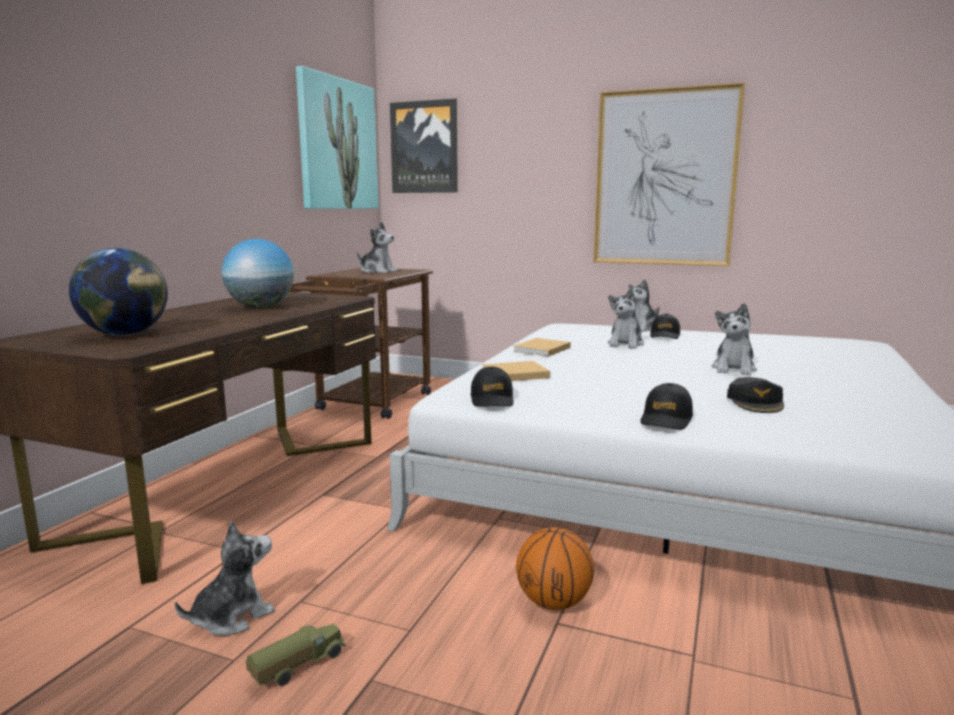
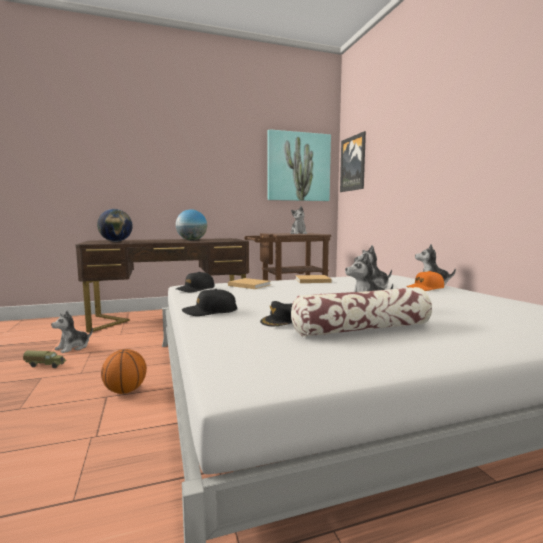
camera: 50 degrees right, 5 degrees down
(232, 617) = (73, 347): plush toy -> plush toy turned 120 degrees clockwise
(664, 178) = (468, 163): picture -> none
(665, 335) = (425, 288): black cap -> orange cap
(813, 390) = (362, 329): none -> pillow

